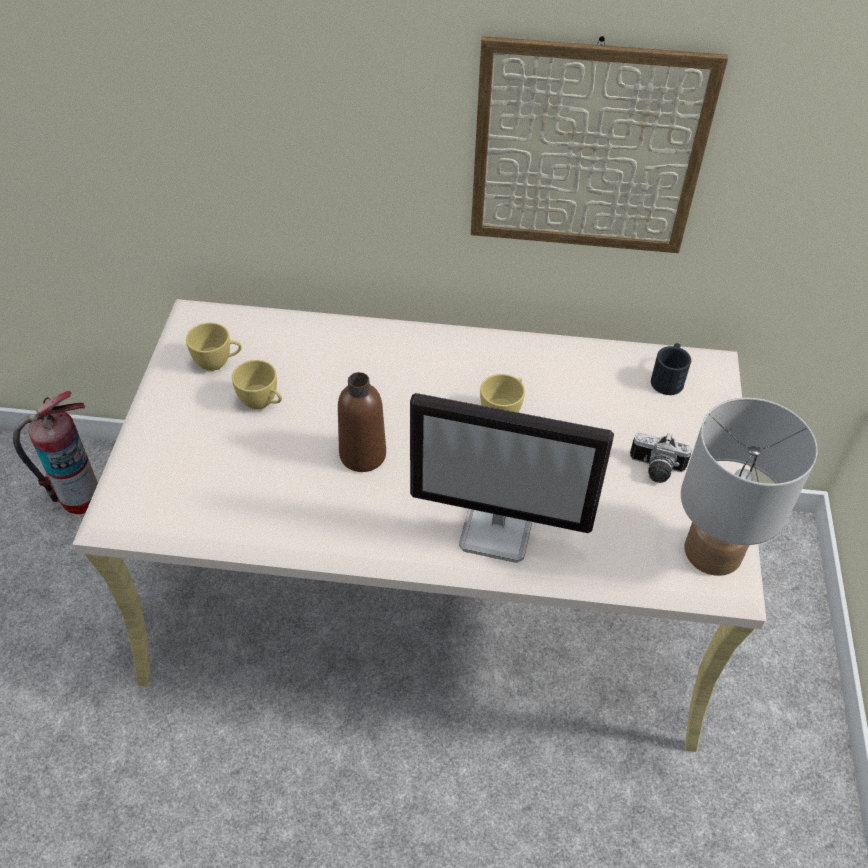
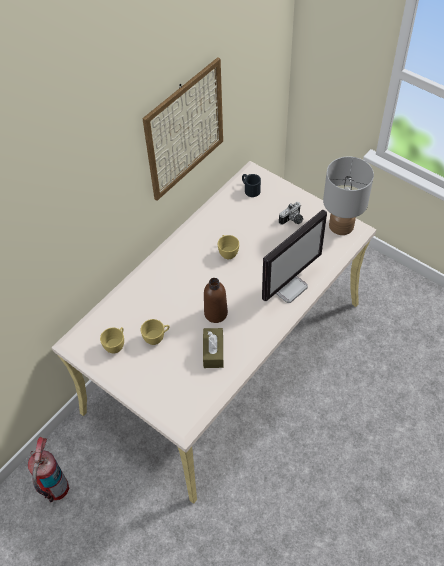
camera: 55 degrees left, 5 degrees up
(281, 488) = (213, 352): none -> brown tissue box

